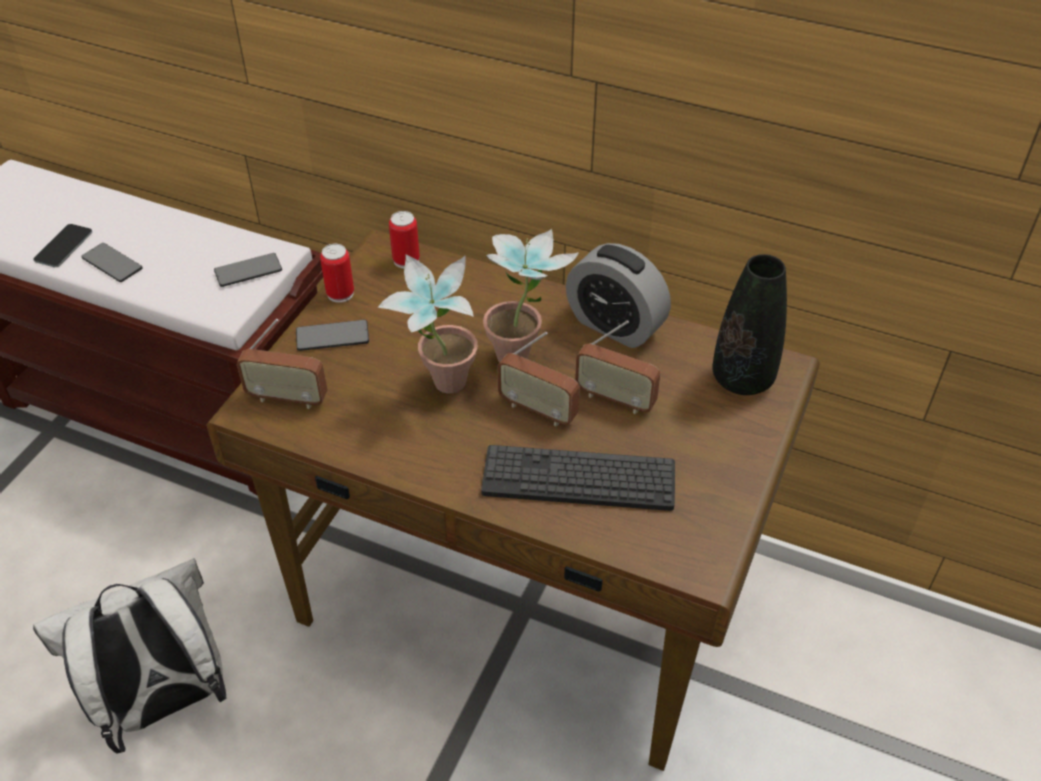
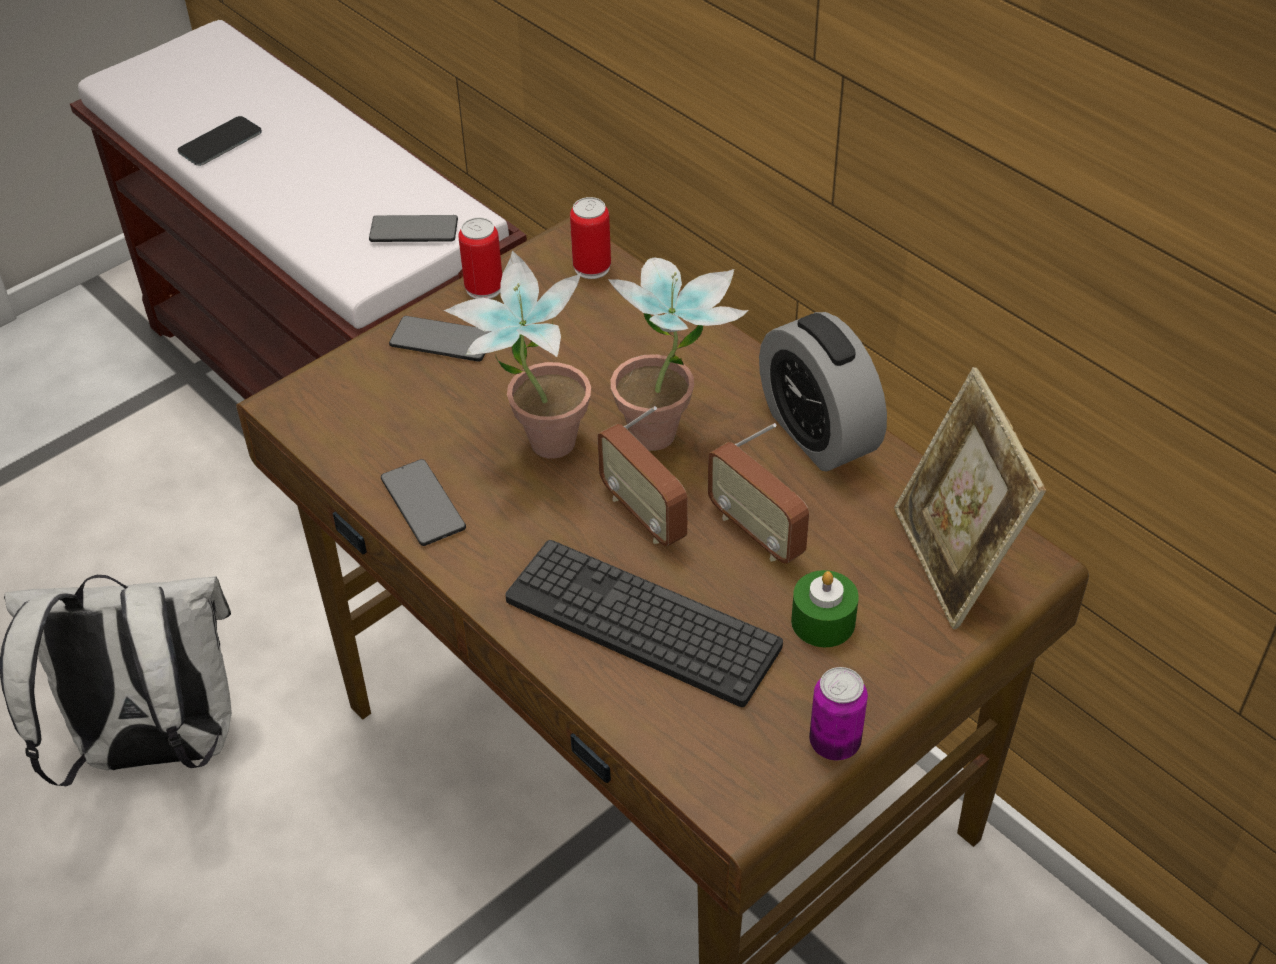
camera: 25 degrees right, 0 degrees up
(112, 263) = (262, 178): phone -> phone (423, 504)
(287, 398) = (343, 402): radio -> none
(688, 441) = (823, 622): none -> green candle
(740, 512) = (834, 743): none -> can
(742, 379) = (953, 562): black vase -> picture frame

